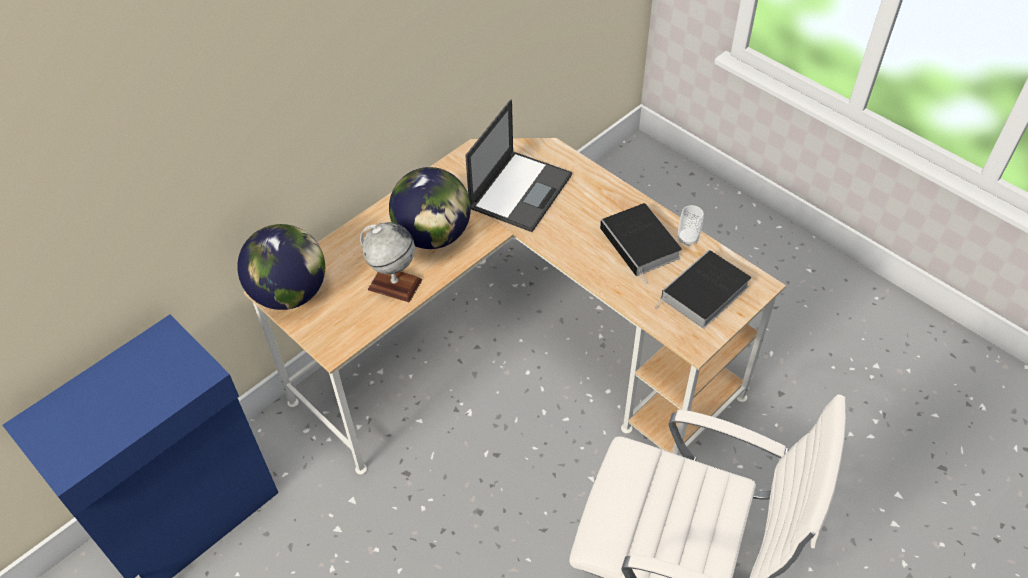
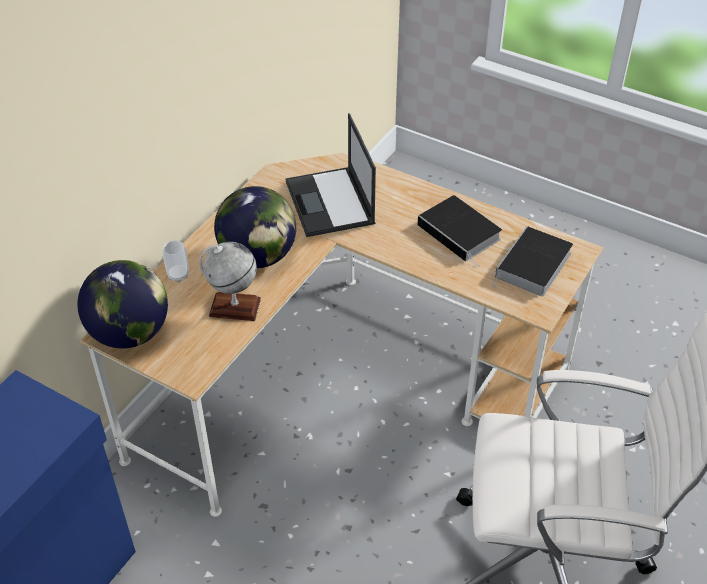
camera: 15 degrees left, 5 degrees down
(521, 190) = (330, 203): laptop -> laptop turned 150 degrees clockwise
(688, 239) = (501, 221): cup -> cup (178, 275)

